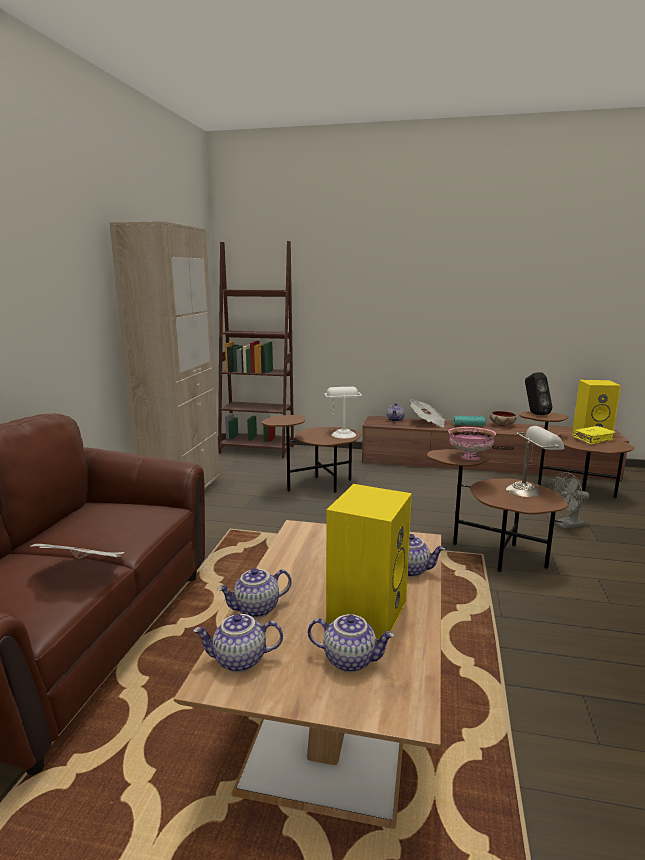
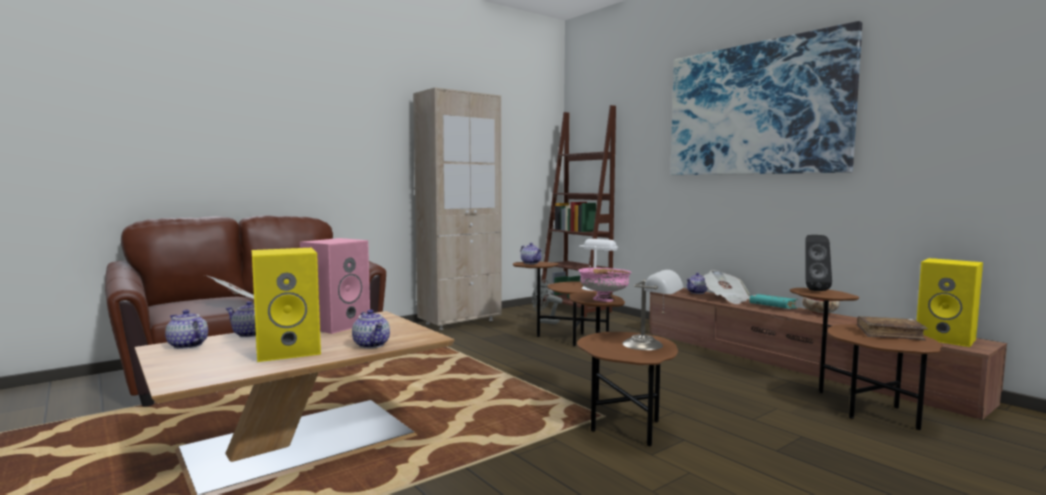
camera: 40 degrees right, 10 degrees down
(302, 557) = (337, 325): none -> pink speaker
(350, 659) = (221, 361): teapot -> teapot (531, 263)
(442, 260) = (754, 109): none -> picture
(565, 525) = (764, 428): grey fan -> grey fan (545, 322)
(592, 439) = (889, 334): yellow book -> brown book

